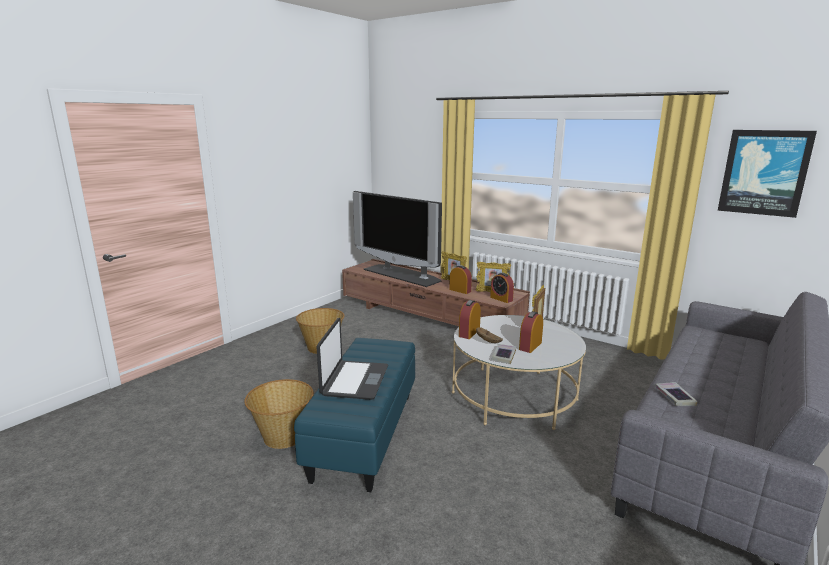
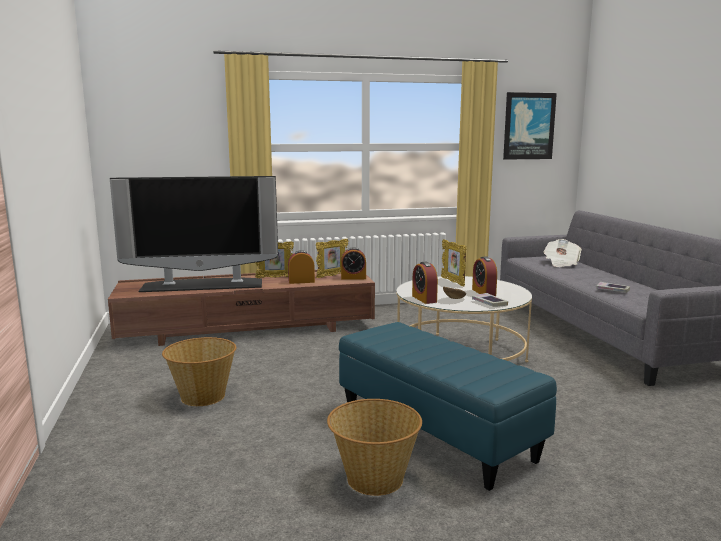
camera: 50 degrees left, 5 degrees down
(354, 381) = (450, 360): laptop -> none
(722, 349) = (561, 263): none -> newspaper

